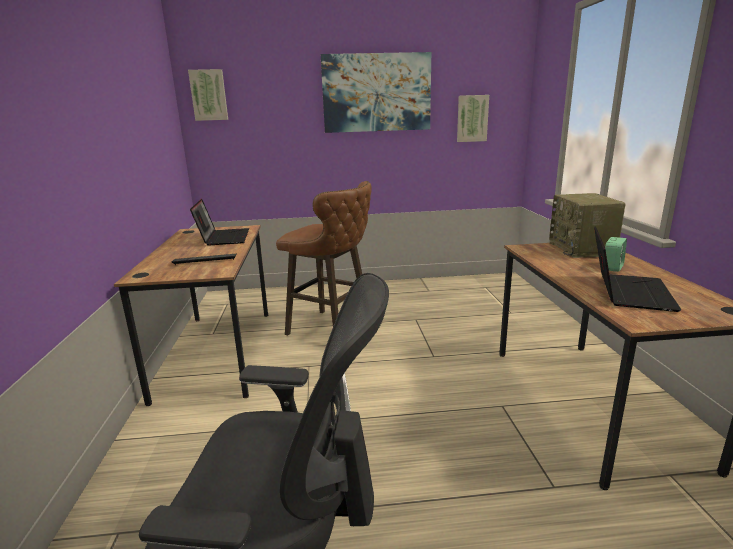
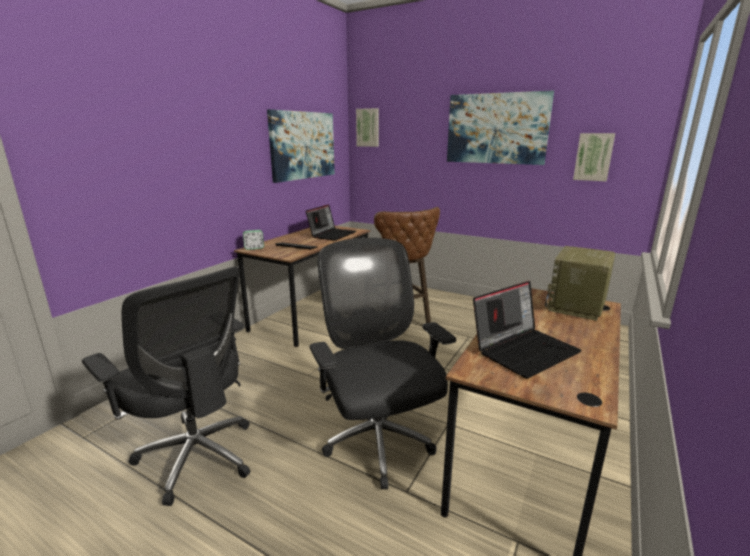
camera: 35 degrees right, 0 degrees up
(146, 118) = (303, 145): none -> picture
(470, 454) = (378, 441): none -> office chair
(612, 267) = (565, 329): alarm clock -> alarm clock (254, 248)

